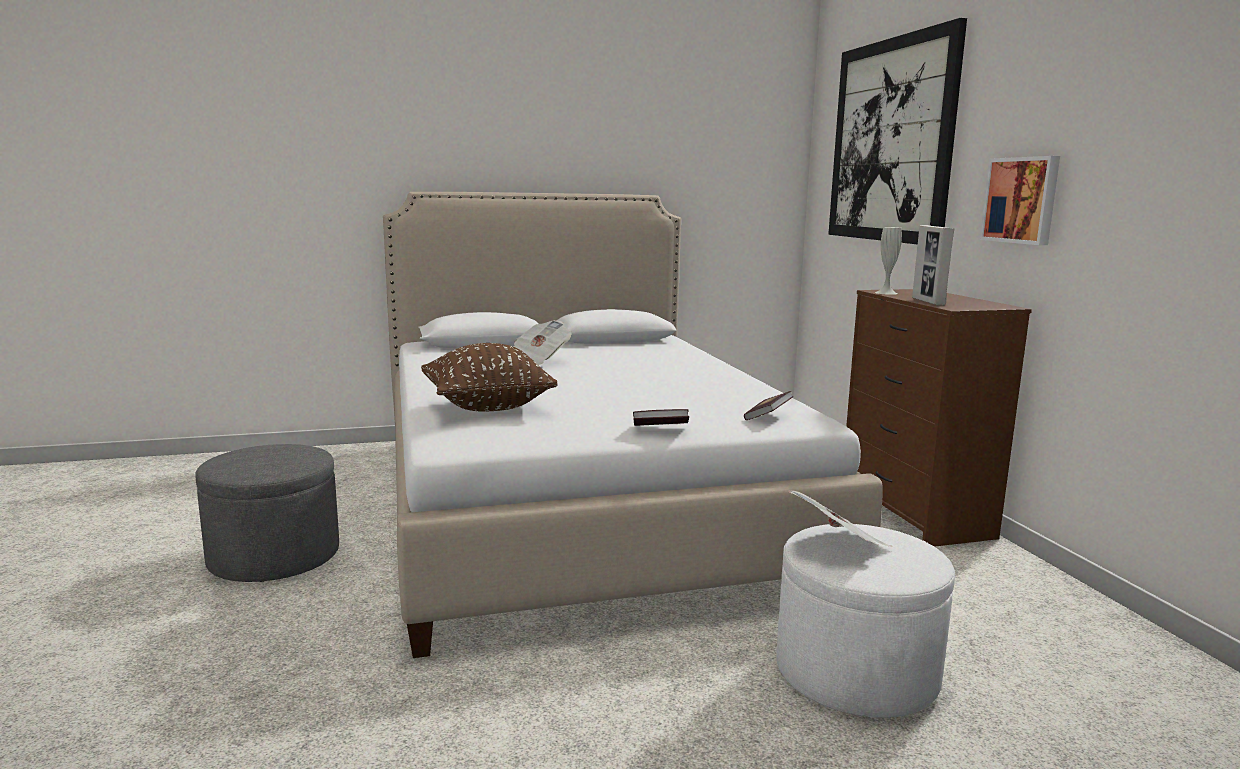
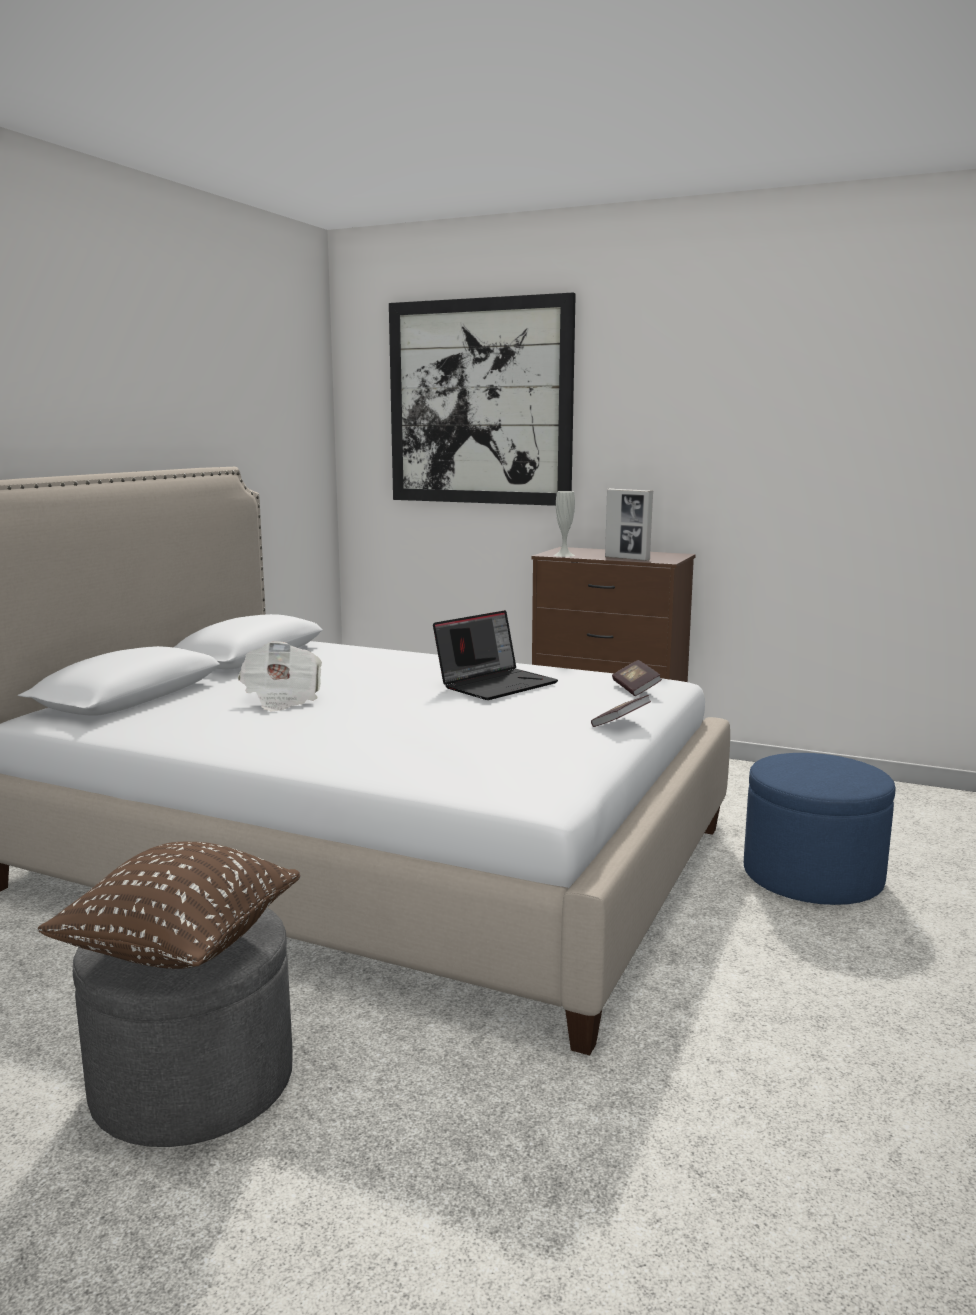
camera: 50 degrees left, 0 degrees up
(487, 406) = (437, 754): brown pillow -> brown pillow (180, 948)
(683, 387) = (496, 684): none -> laptop
(837, 545) = (805, 774): newspaper -> none
(856, 673) = (812, 877): white ottoman -> blue ottoman
(1021, 200) = (666, 462): picture -> none

